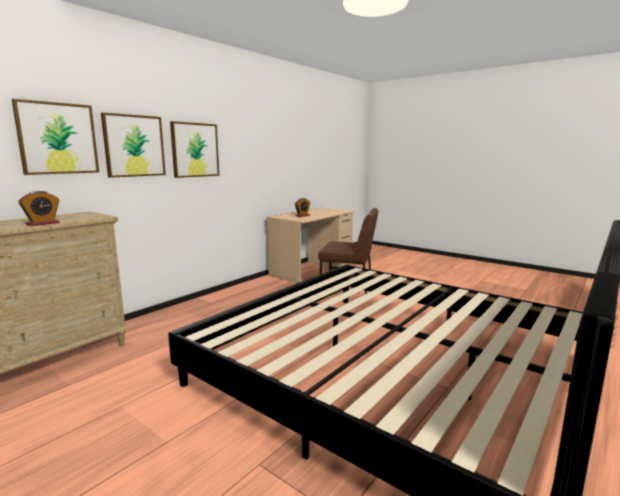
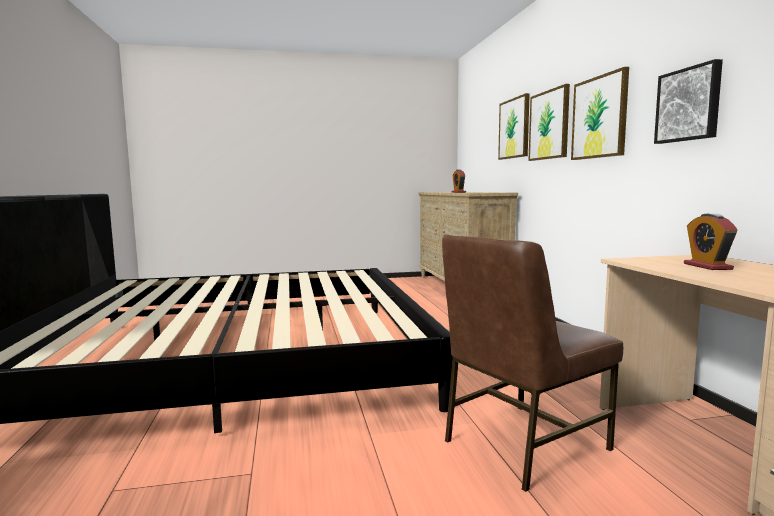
camera: 130 degrees right, 5 degrees down
(249, 154) = (689, 104): none -> picture

